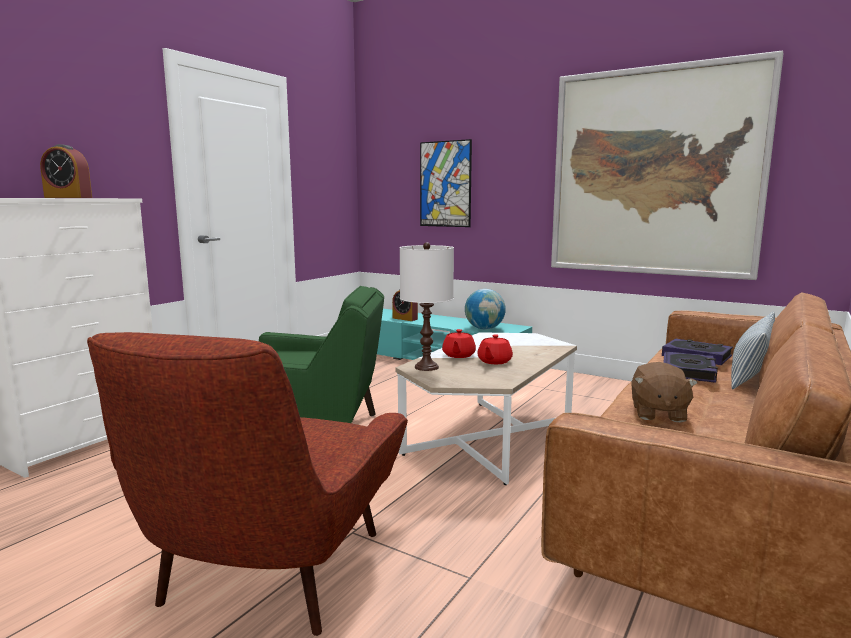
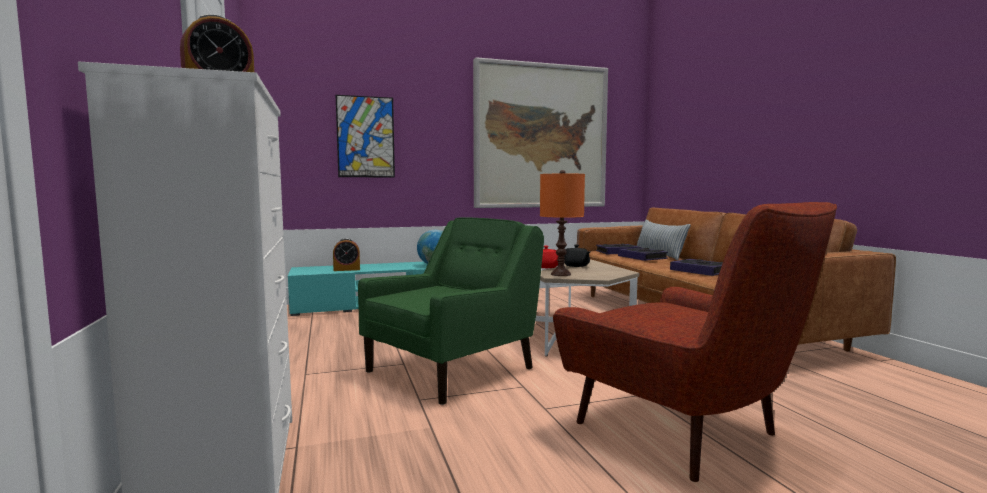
camera: 50 degrees left, 5 degrees down
(426, 367) = (561, 274): white table lamp -> orange table lamp
(494, 361) = (576, 266): red teapot -> black teapot
(658, 413) = (700, 271): brown plush toy -> book

